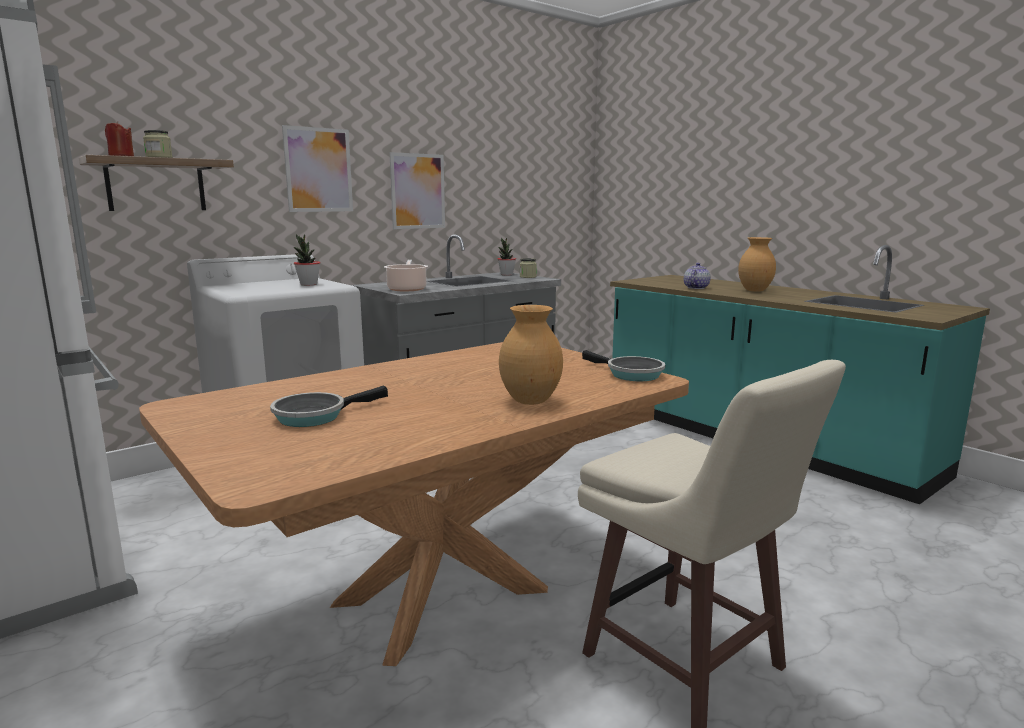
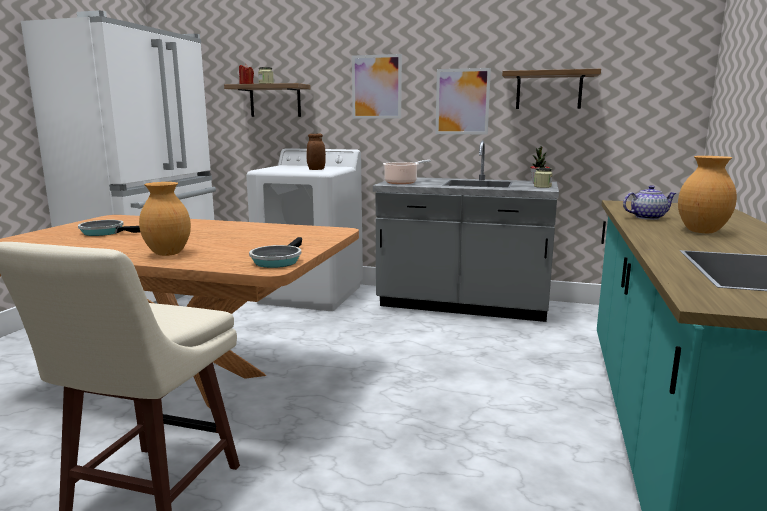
camera: 55 degrees right, 0 degrees up
(308, 284) = (316, 169): potted plant -> brown jar
(492, 181) = (549, 90): none -> shelf

